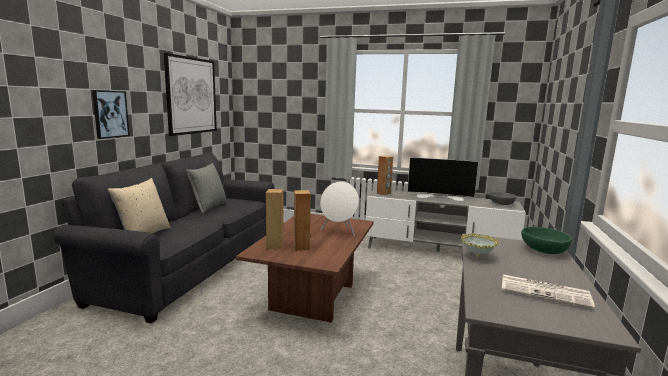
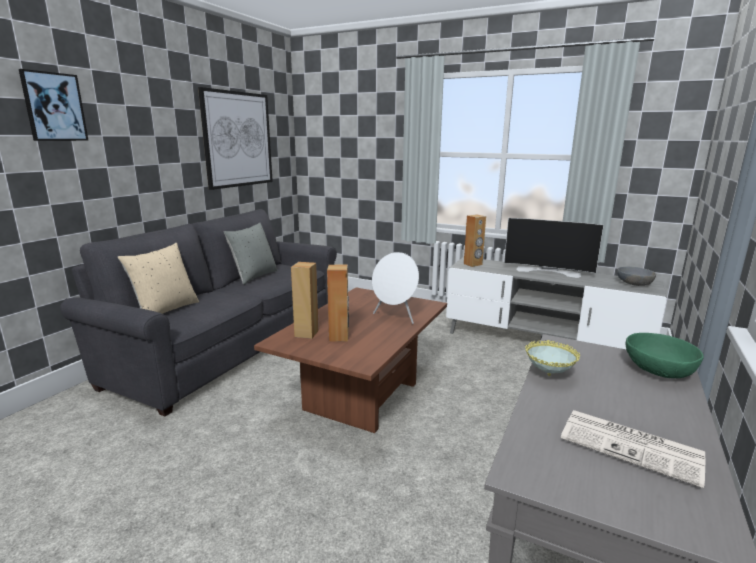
camera: 10 degrees right, 5 degrees up
(110, 114) = (130, 165): picture -> picture (54, 107)

